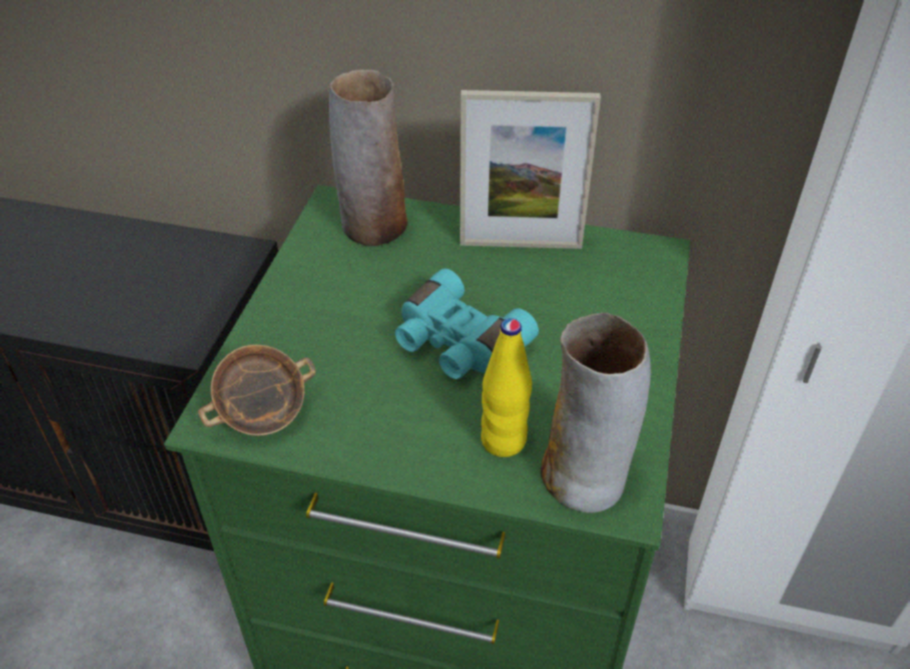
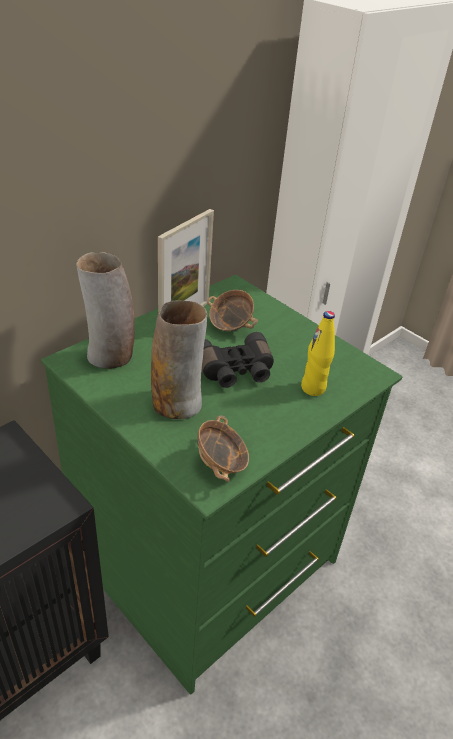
camera: 60 degrees left, 5 degrees down
(456, 344) = (235, 371): turquoise binoculars -> black binoculars
(553, 292) = (230, 326): none -> bowl
(585, 476) = (353, 375): vase -> vase (177, 403)

